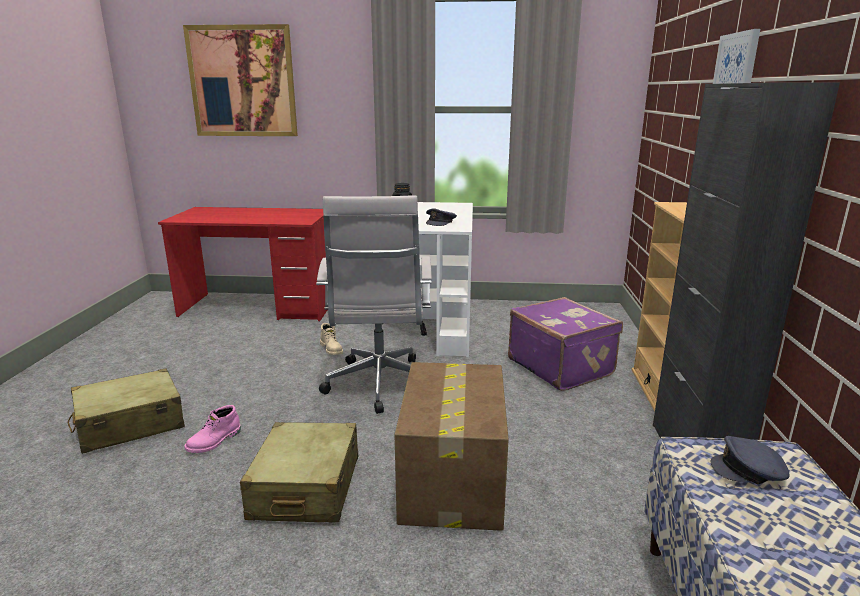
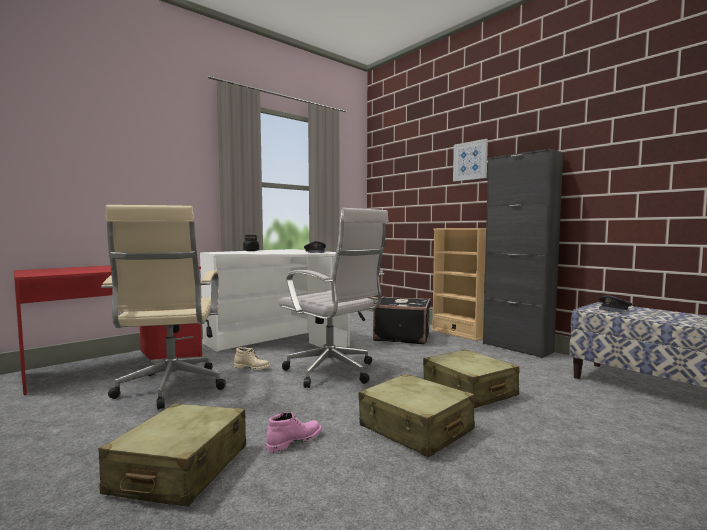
camera: 45 degrees left, 15 degrees down
(214, 441) = (294, 441): pink boot -> pink boot turned 120 degrees counterclockwise
(242, 82) = (86, 145): picture -> none
(244, 348) = (170, 389): none -> beige office chair
(452, 480) = (469, 391): cardboard box -> beige suitcase
(561, 366) = (402, 337): purple suitcase -> black suitcase

